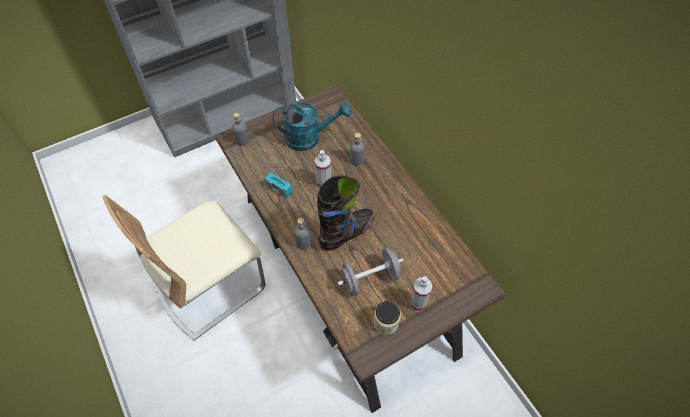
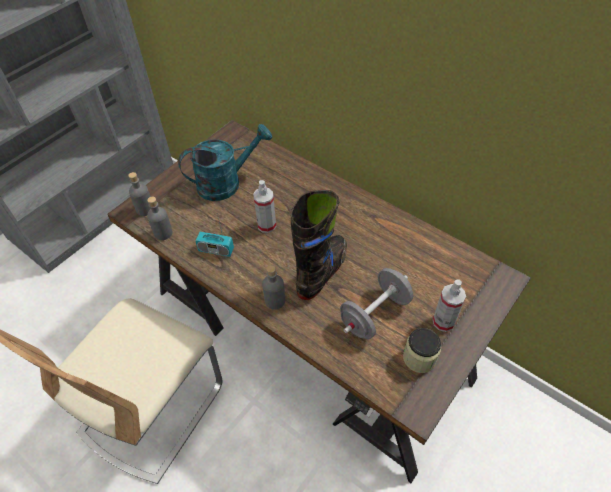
camera: 20 degrees left, 5 degrees down
(356, 160) = (293, 190): grey bottle -> grey bottle (163, 233)

